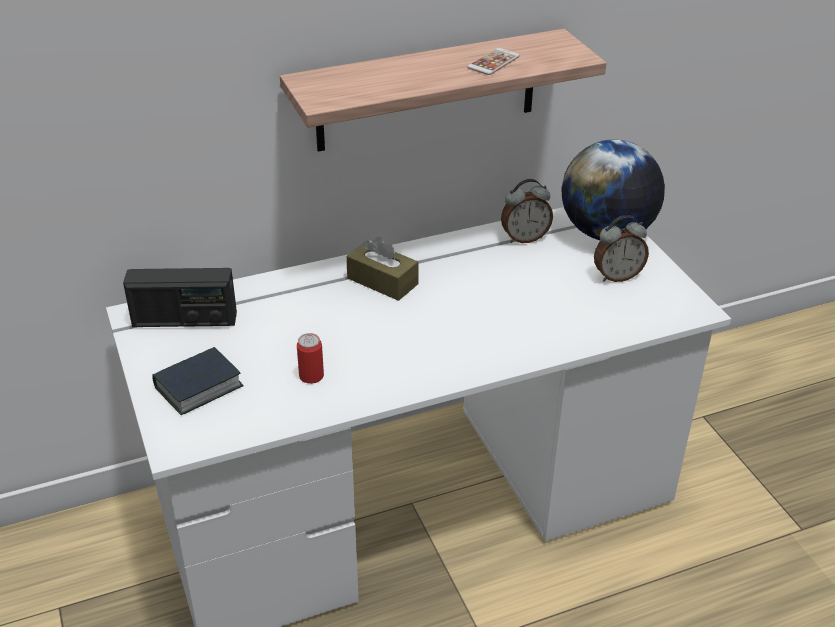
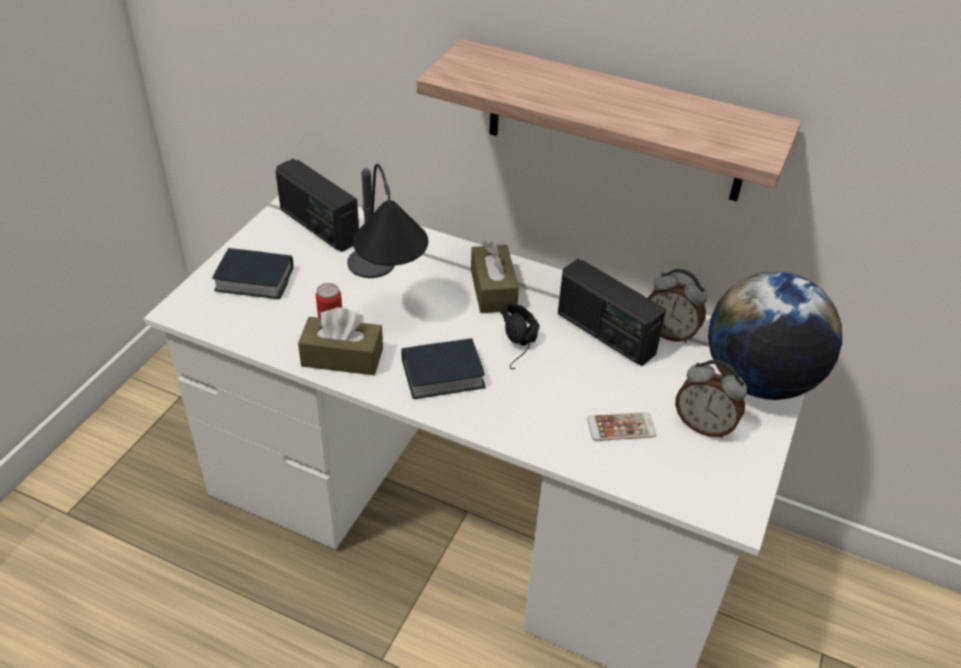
camera: 45 degrees right, 5 degrees up
(313, 331) = (385, 293): none -> table lamp
(353, 389) = (342, 357): none -> brown tissue box
(435, 352) = (442, 374): none -> book
(456, 302) = (522, 346): none -> black headphones
(490, 262) = (605, 333): none -> radio
(493, 62) = (660, 116): phone -> phone (621, 427)

